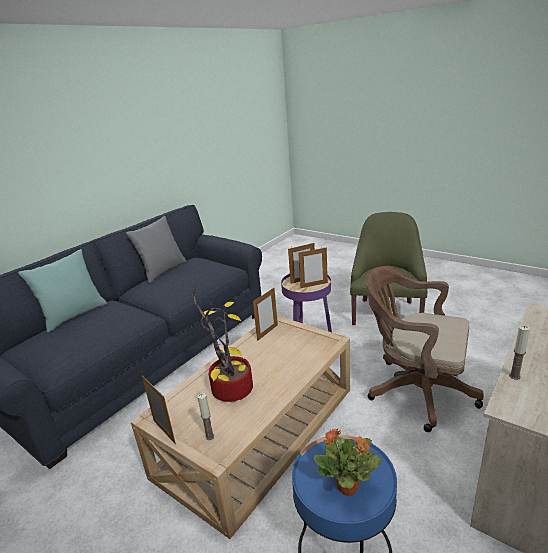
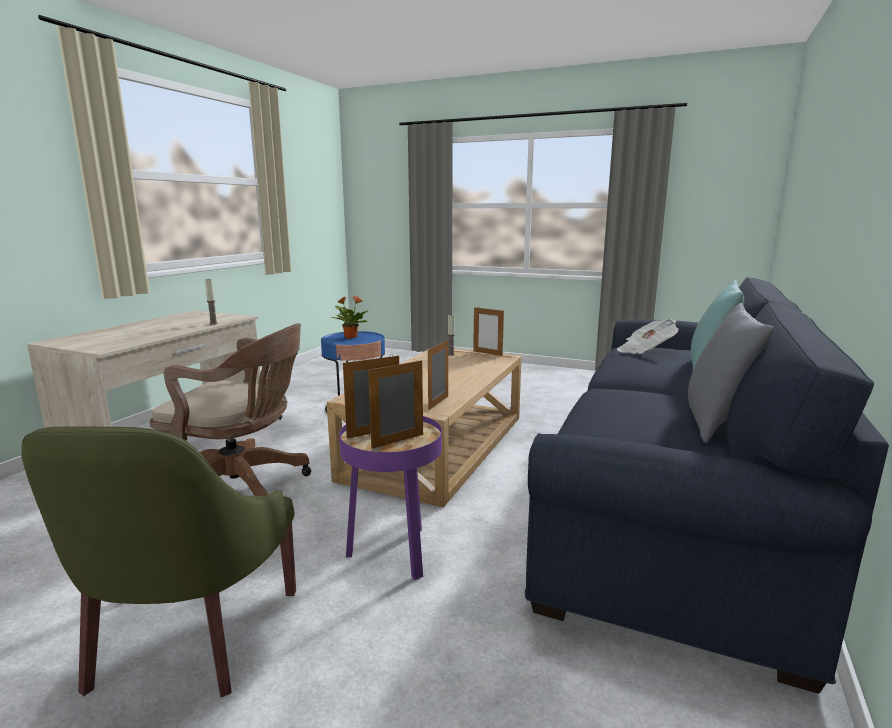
camera: 165 degrees right, 10 degrees down
(72, 342) = (645, 351): none -> newspaper
(229, 388) = (454, 369): potted plant -> none

